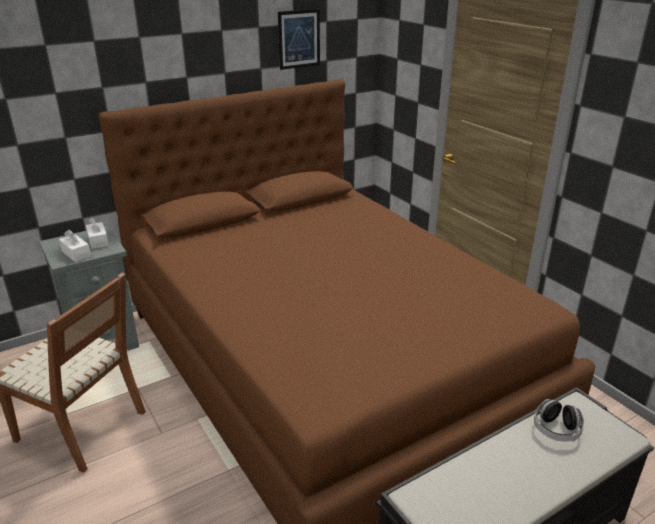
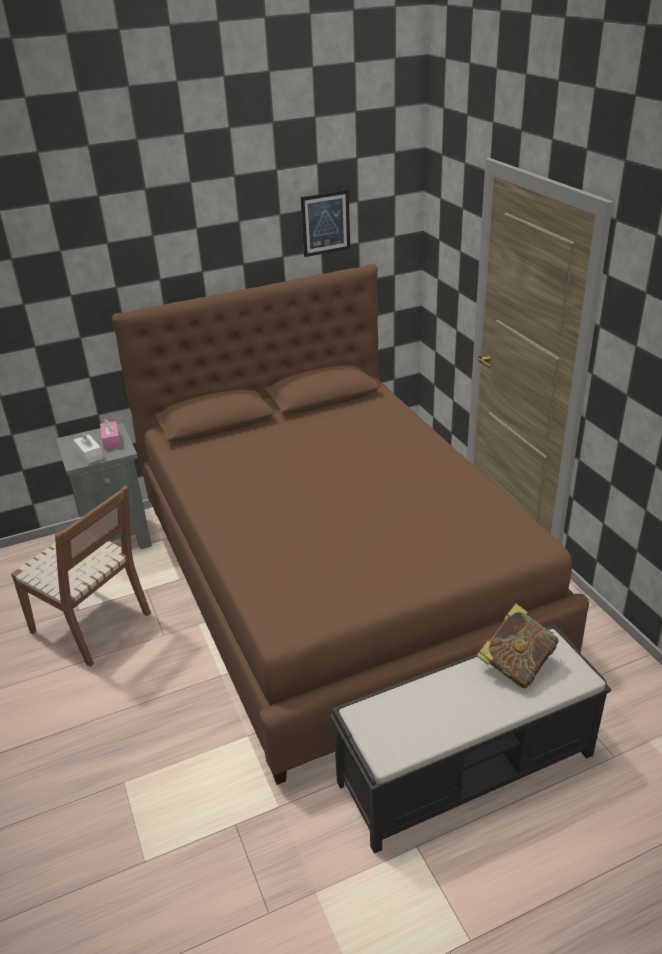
camera: 10 degrees right, 5 degrees up
(98, 241) = (111, 441): white tissue box -> pink tissue box
(556, 430) = (515, 665): headphones -> book

